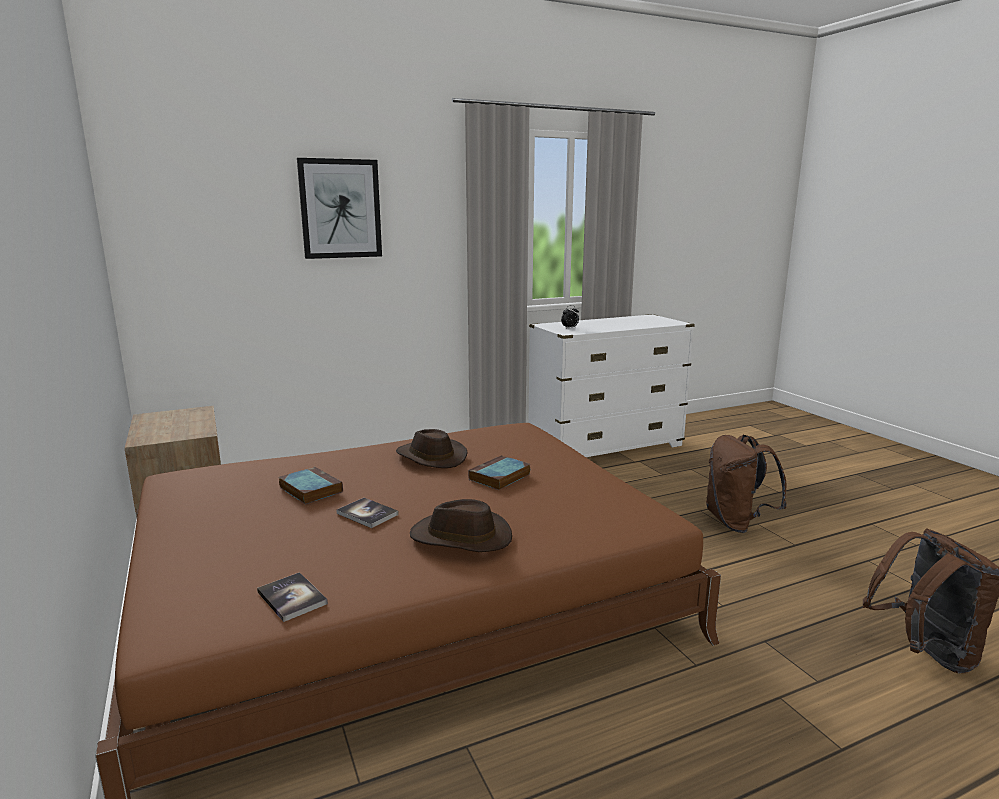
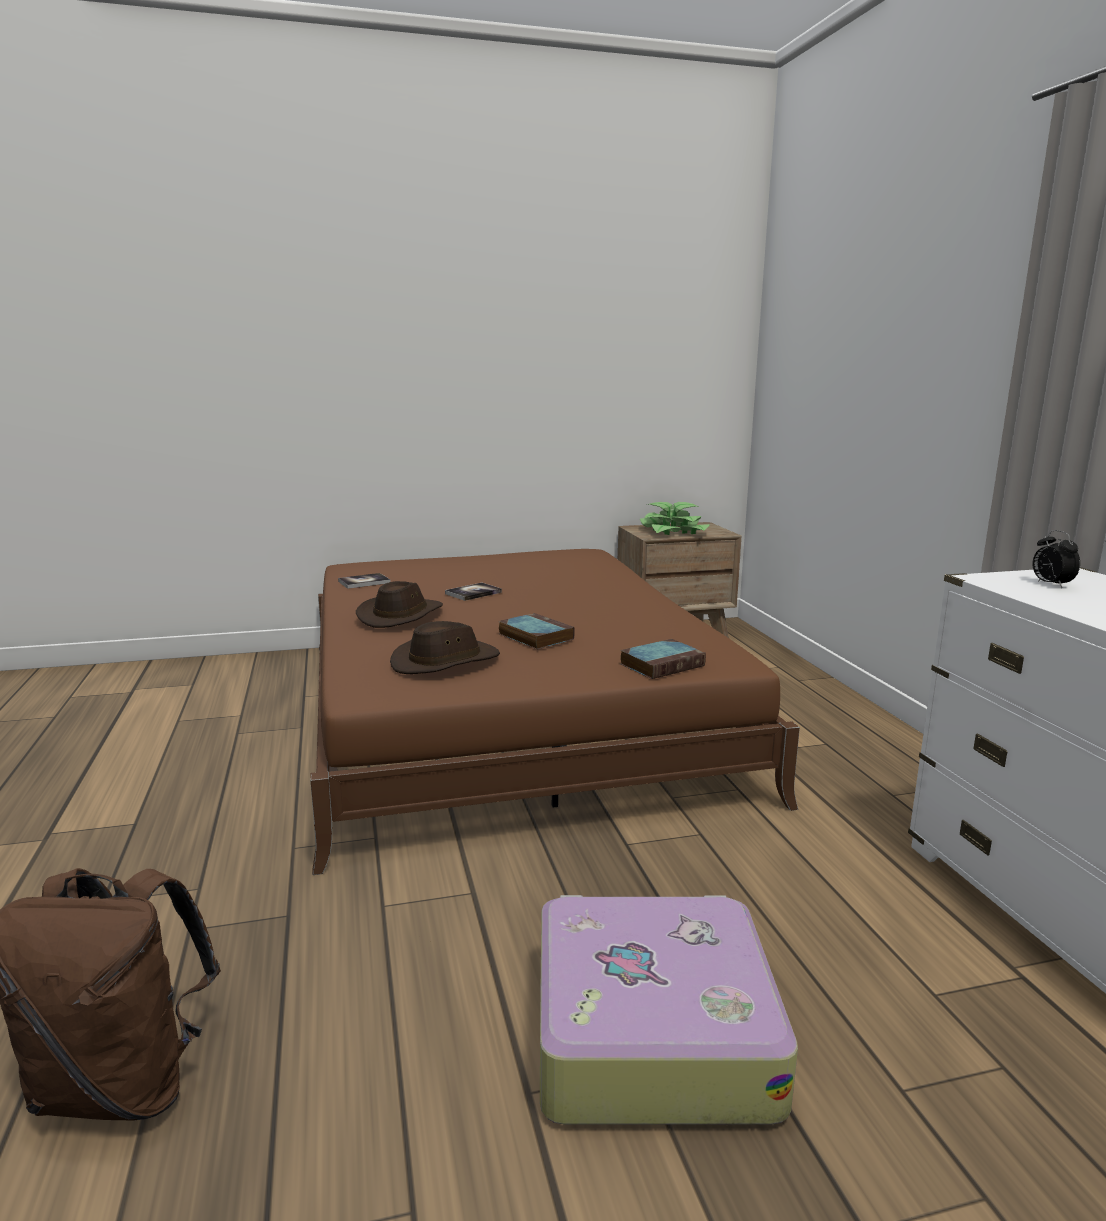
camera: 100 degrees right, 0 degrees up
(182, 425) = (673, 532): none -> potted plant
(309, 489) = (537, 579): book -> book (662, 664)
(340, 209) = (901, 319): picture -> none
(430, 457) = (613, 615): brown hat -> brown hat (445, 661)
(737, 523) = (650, 1031): brown backpack -> suitcase

